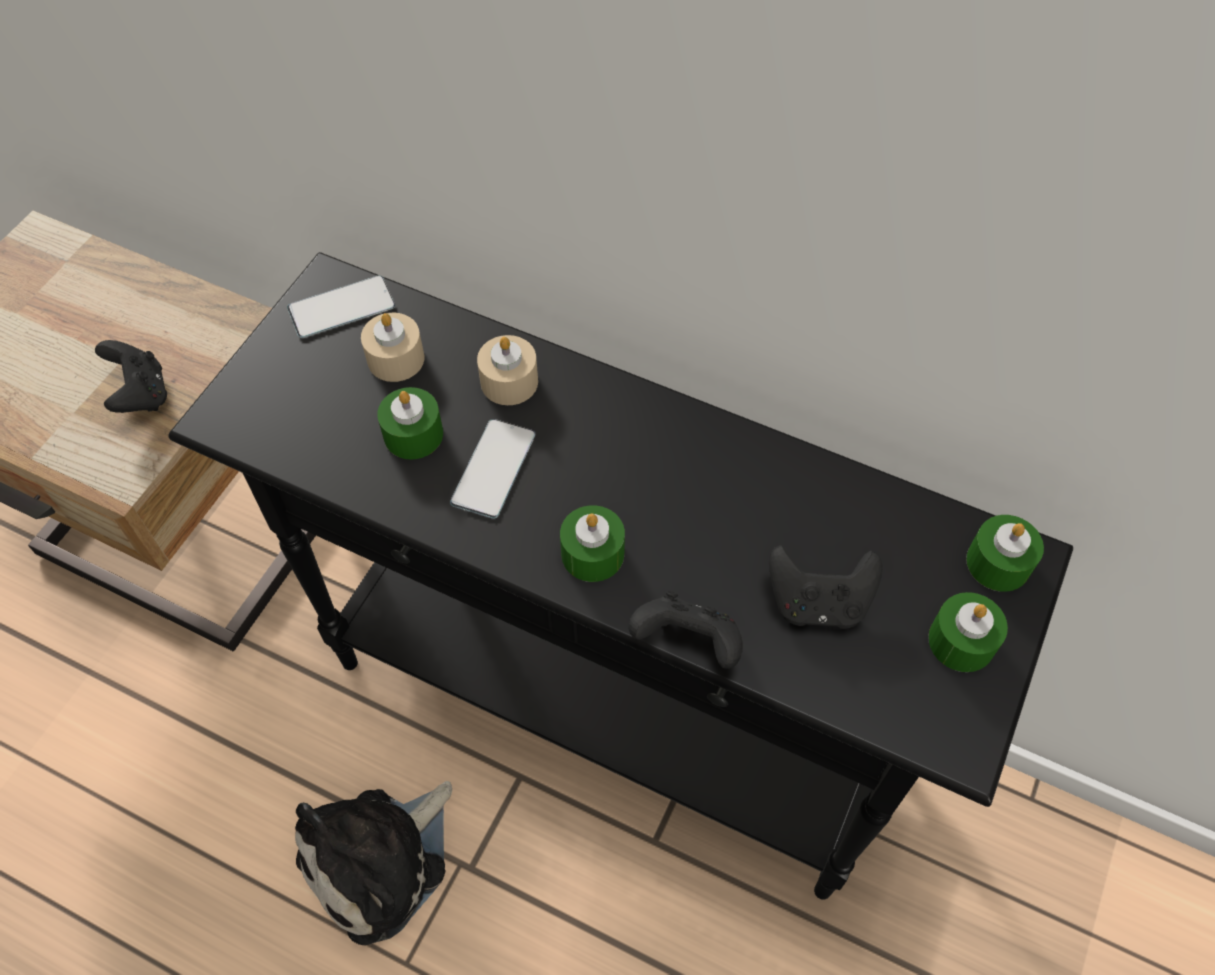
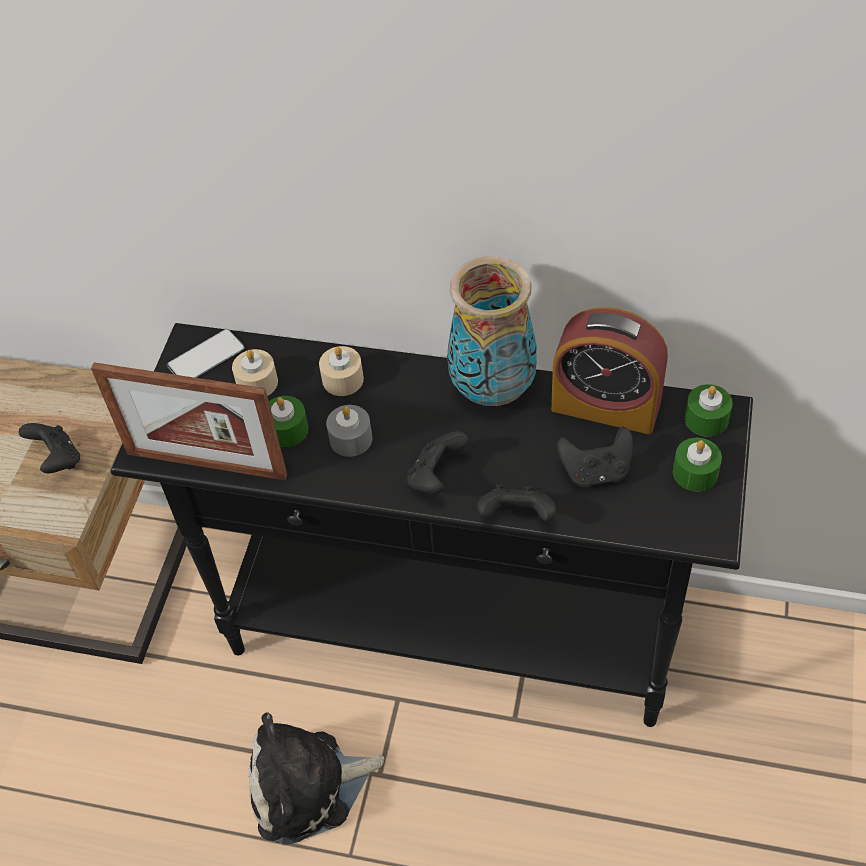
camera: 10 degrees left, 5 degrees down
(292, 457) = (206, 464): none -> picture frame
(381, 860) = (308, 786): plush toy -> plush toy turned 45 degrees clockwise
(493, 469) = (351, 439): phone -> grey candle
(592, 553) = (436, 477): green candle -> black game controller
(708, 446) = (494, 390): none -> vase
(858, 507) = (606, 405): none -> alarm clock

